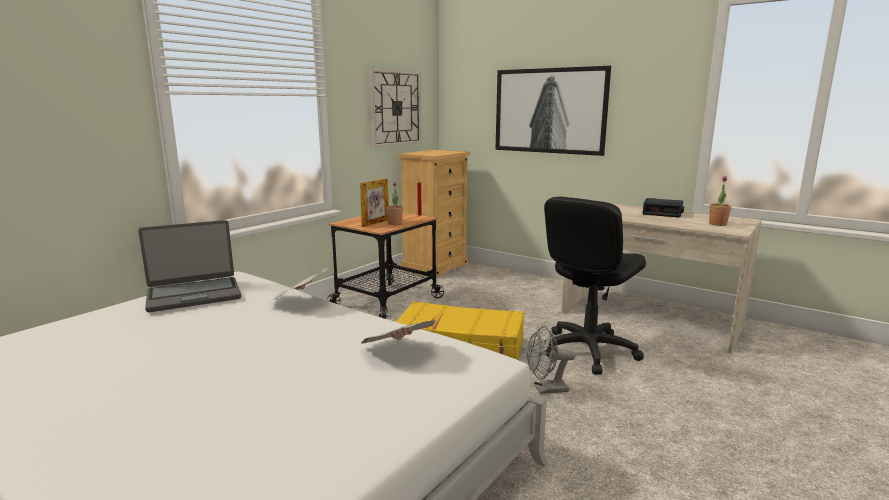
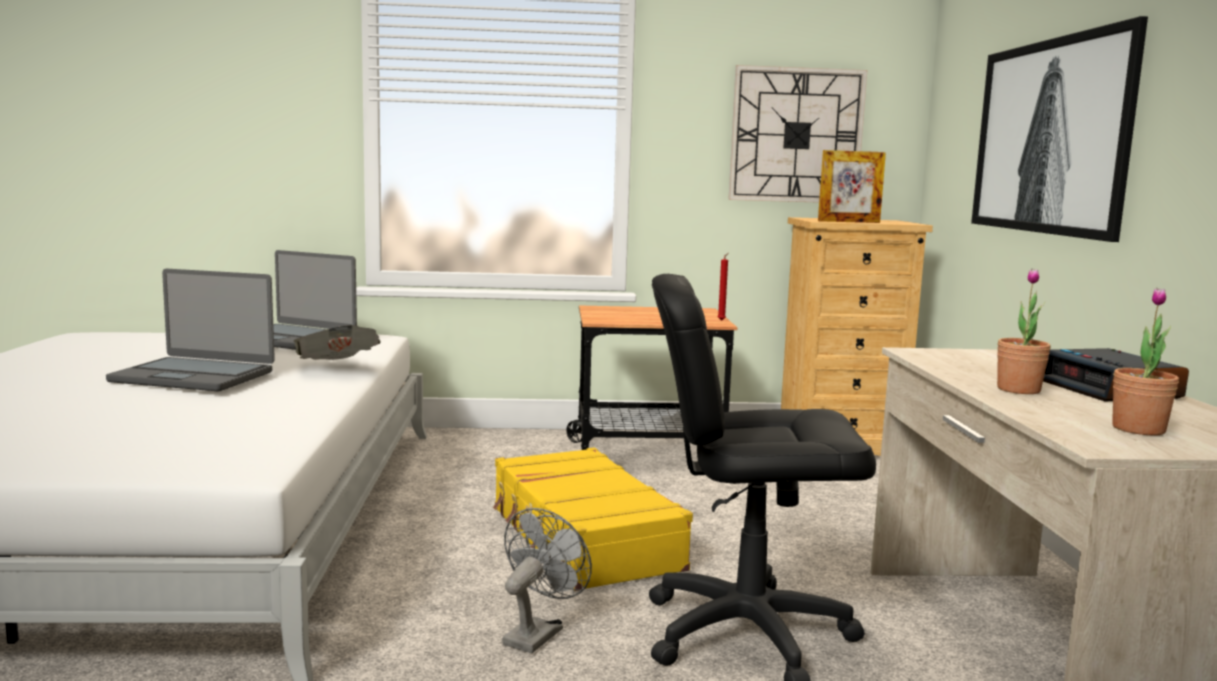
camera: 50 degrees right, 5 degrees down
(245, 340) = (194, 376): none -> laptop
(375, 223) = (627, 315): picture frame -> picture frame (848, 222)
(395, 223) = (646, 320): potted plant -> potted plant (1018, 390)
(398, 352) = (233, 428): newspaper -> none
(546, 389) = (538, 633): grey fan -> grey fan turned 75 degrees clockwise

